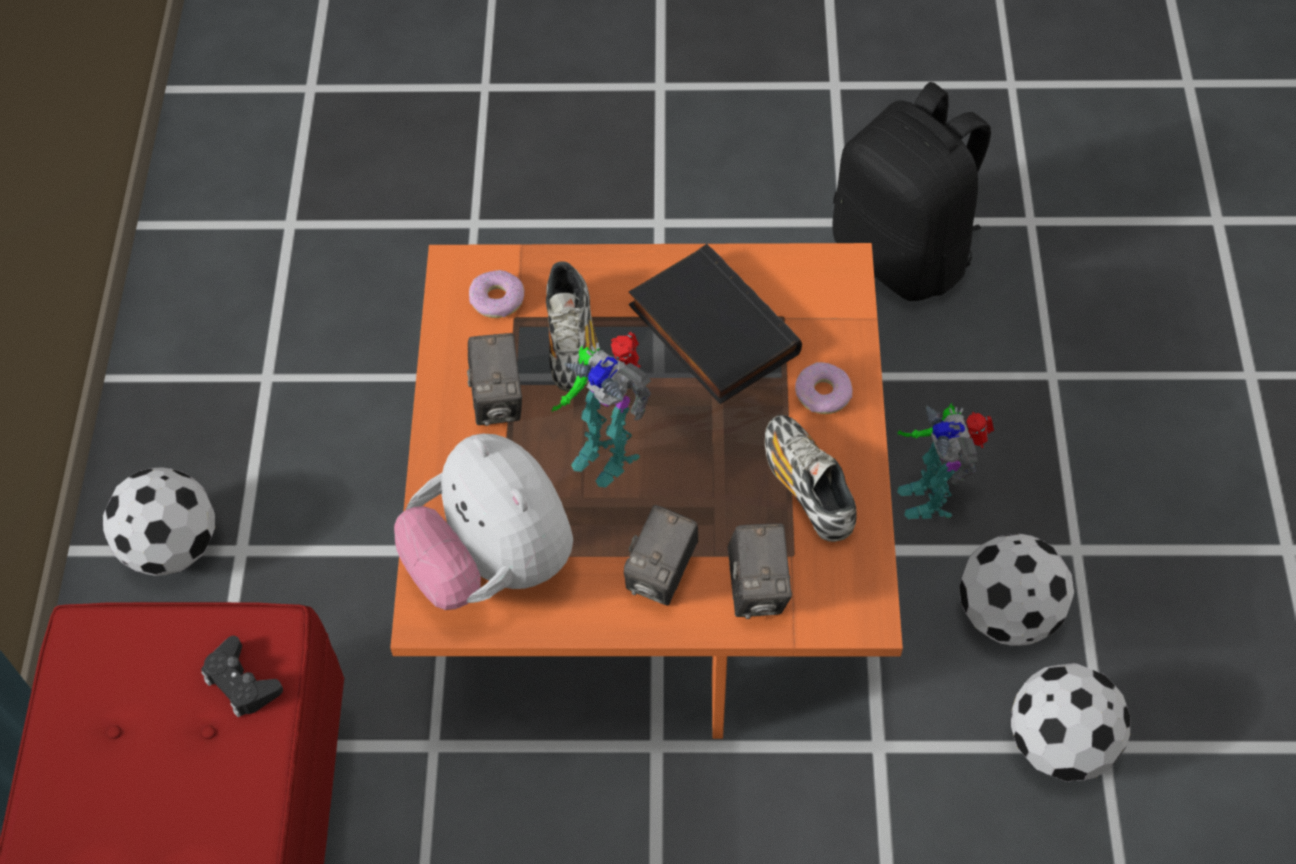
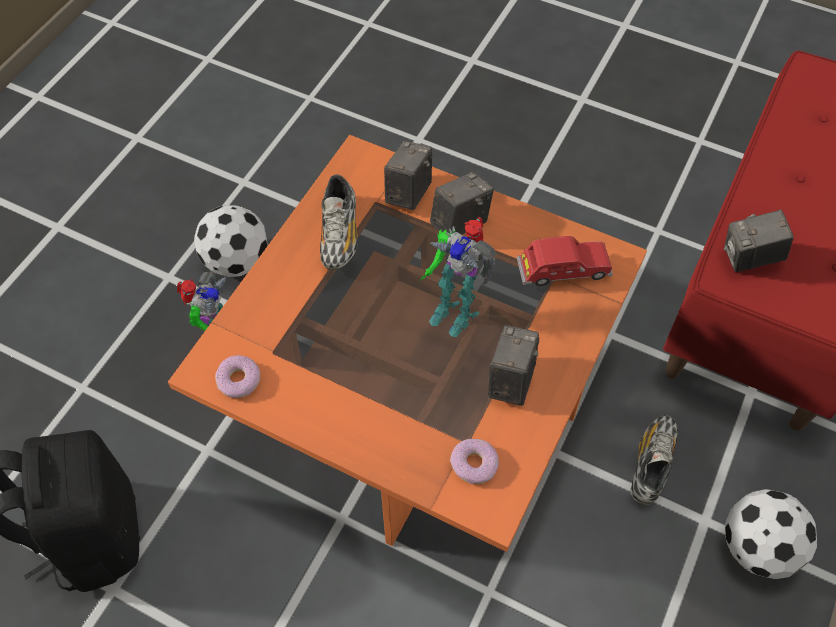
camera: 155 degrees left, 0 degrees up
(241, 682) = (749, 258): black game controller -> camera
(492, 563) = (562, 271): plush toy -> red toy car
(571, 342) = (435, 401): shoe -> shoe (651, 464)
(605, 451) = (454, 310): toy robot -> toy robot turned 150 degrees clockwise
(710, 330) = (331, 365): black book -> none
(822, 394) = (287, 286): donut -> donut (239, 380)
(1058, 744) = (265, 192): football -> none

